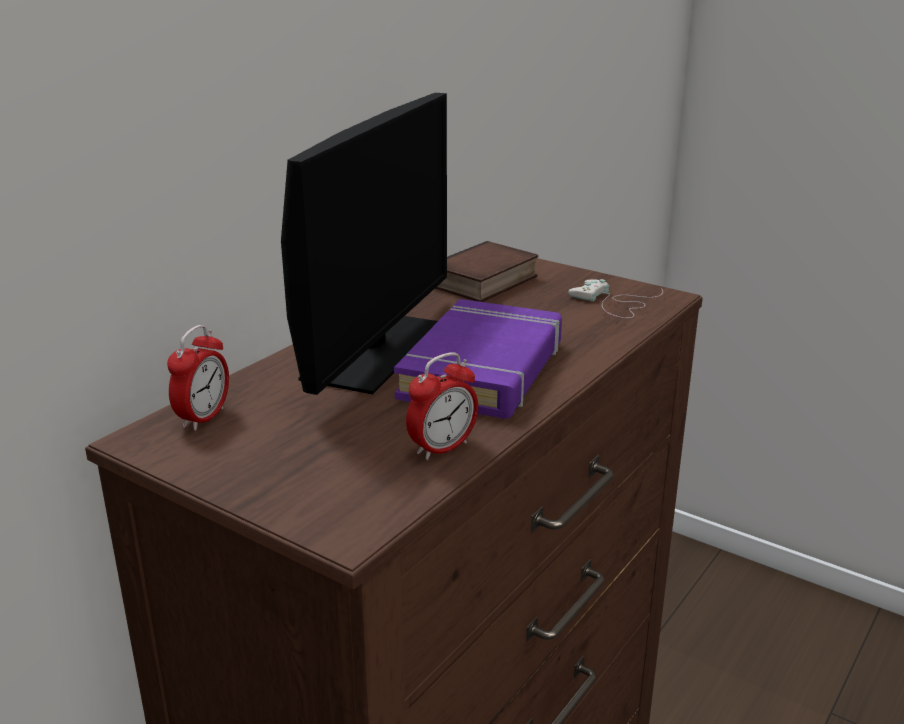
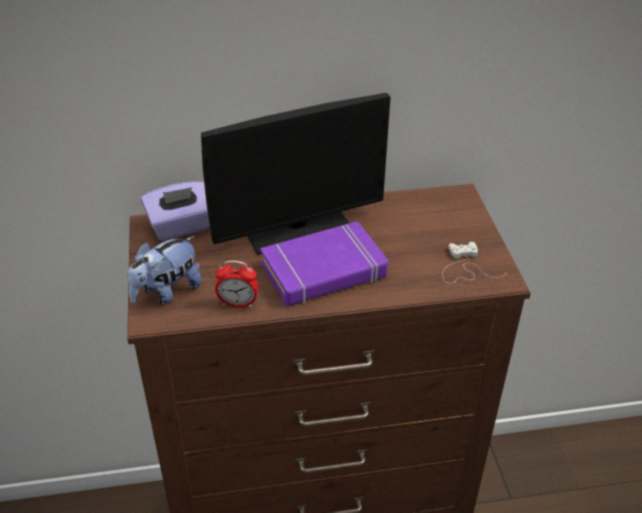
camera: 45 degrees right, 15 degrees up
(203, 418) = (181, 226): alarm clock -> purple tissue box
(317, 490) = (167, 292): none -> plush toy
(485, 283) = (421, 211): book -> none

